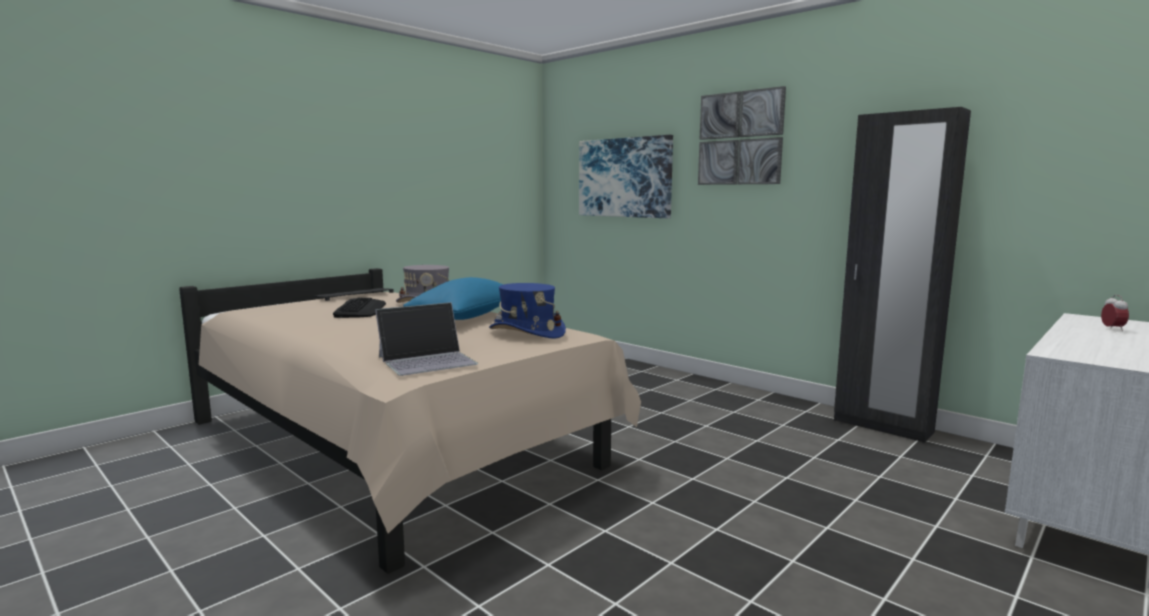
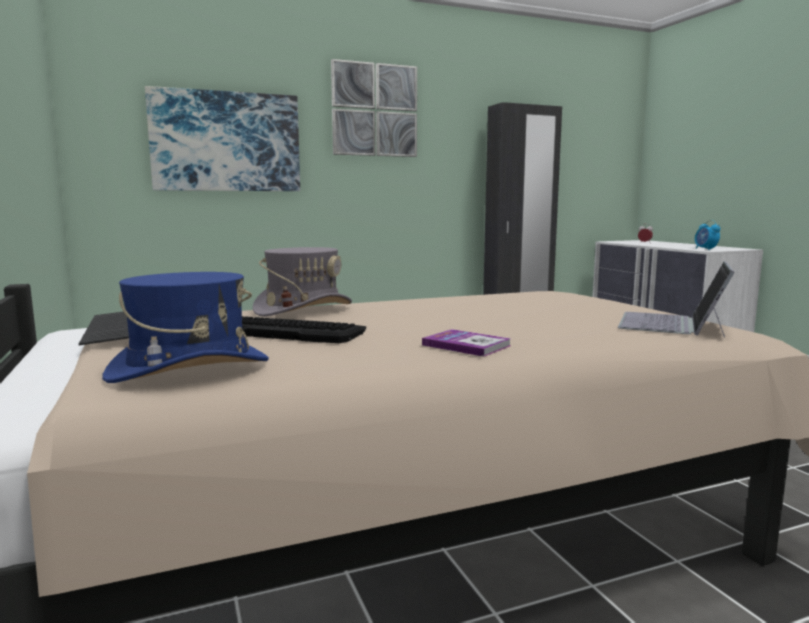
camera: 65 degrees left, 0 degrees up
(334, 331) = (466, 345): none -> book
(428, 360) = (673, 324): laptop -> laptop turned 150 degrees counterclockwise
(468, 317) = (430, 304): blue pillow -> none
(527, 332) = (544, 298): blue hat -> blue hat (189, 368)
(1072, 353) = (705, 249): none -> alarm clock

